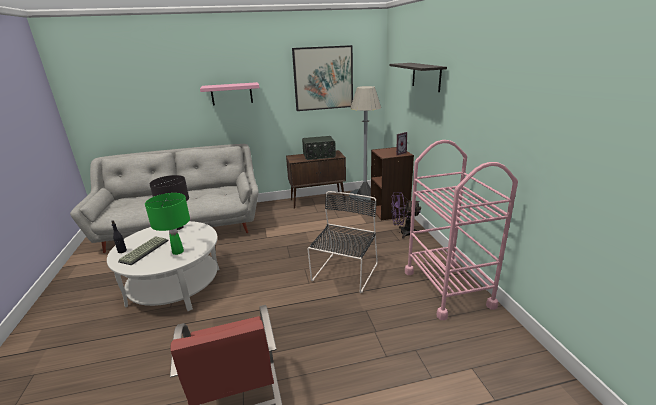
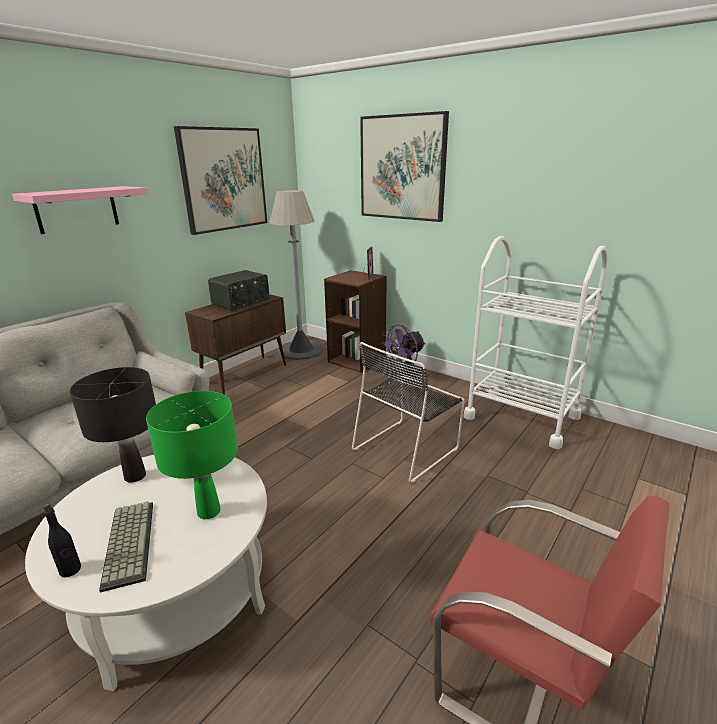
camera: 40 degrees left, 0 degrees up
(344, 273) = (407, 447): black chair -> black chair turned 120 degrees counterclockwise
(426, 76) = (402, 168): shelf -> picture
(447, 288) = (521, 417): pink cart -> white cart

